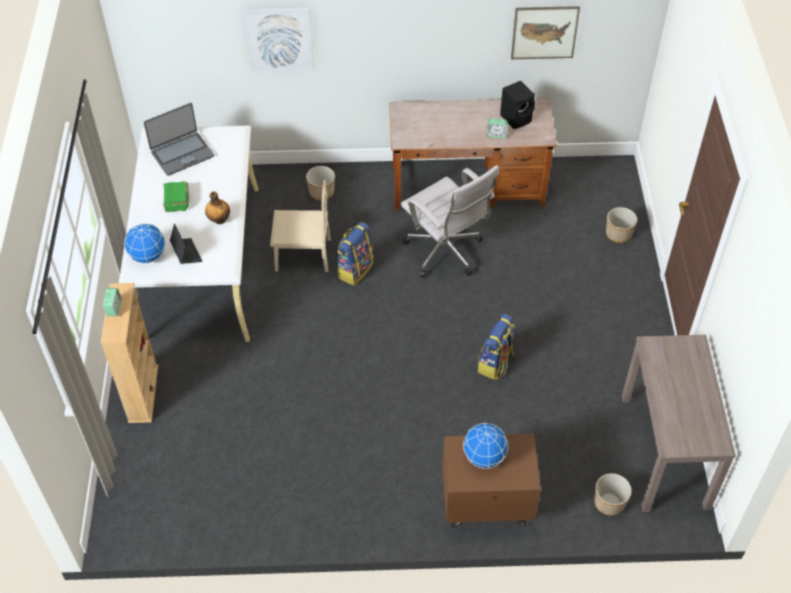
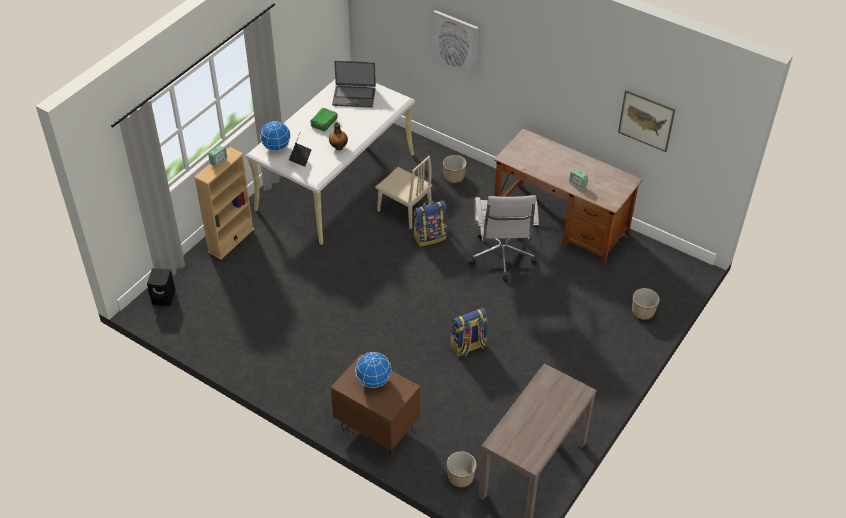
camera: 35 degrees right, 5 degrees down
(517, 118) = (604, 181): black speaker -> black speaker (164, 297)

